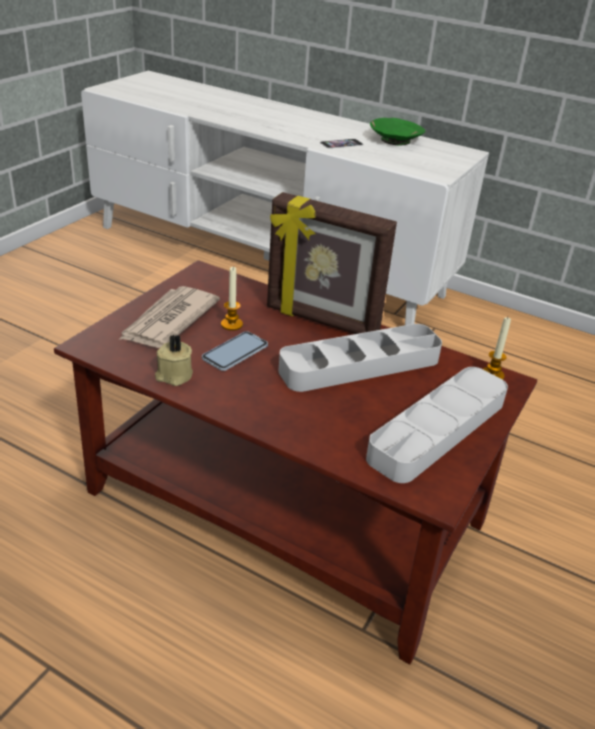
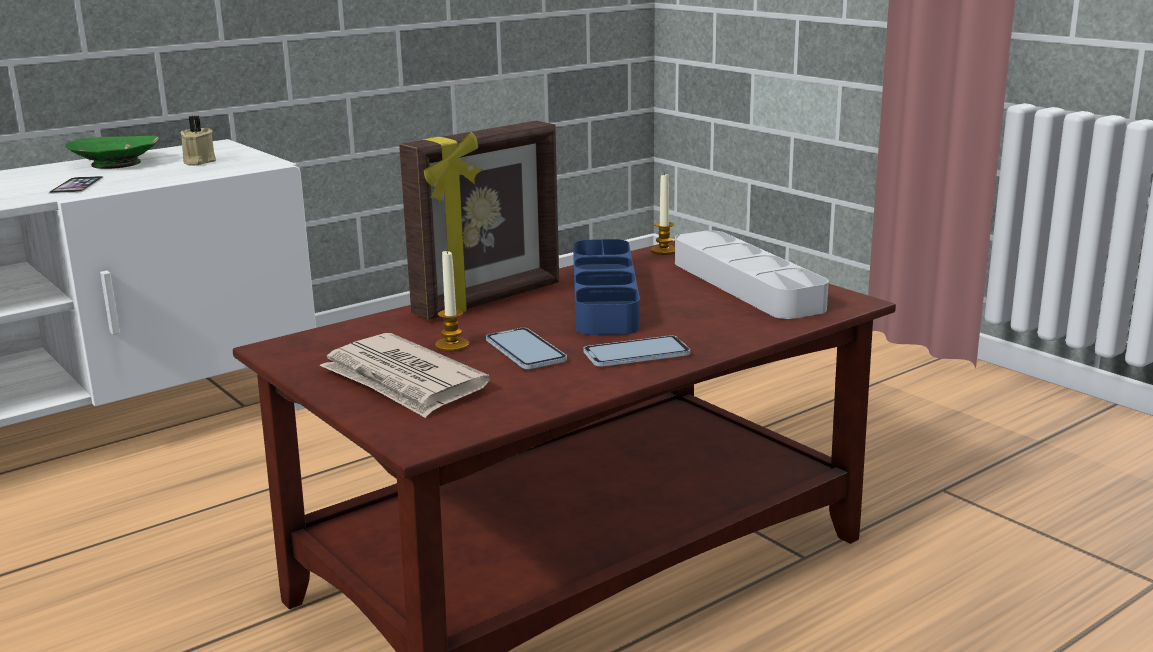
camera: 65 degrees left, 15 degrees down
(173, 376) = (554, 390): beige candle -> beige candle (198, 162)
(251, 398) = (636, 354): none -> phone
(360, 365) = (604, 297): grey tray -> blue tray

